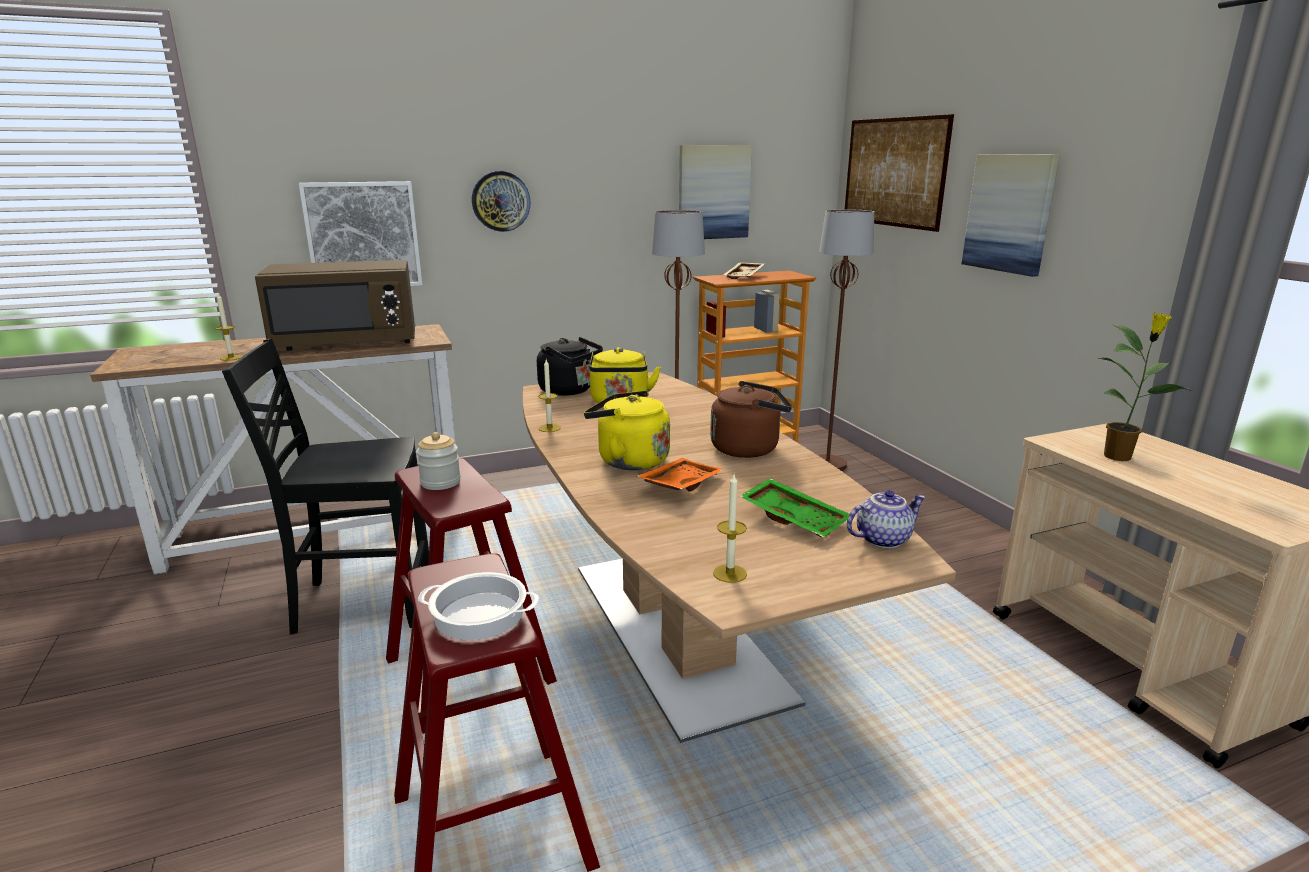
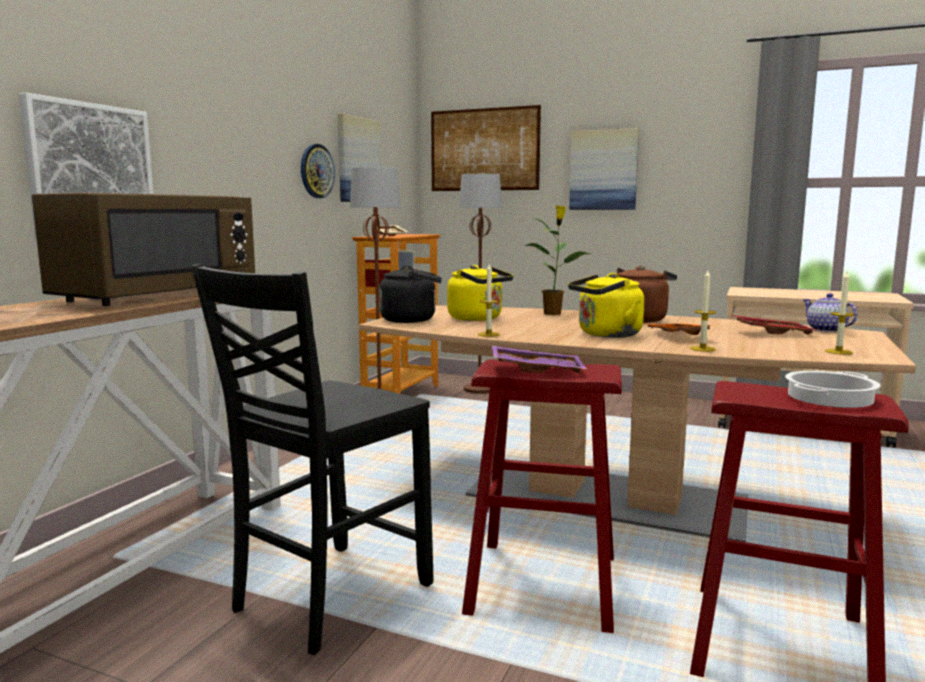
camera: 45 degrees left, 10 degrees down
(231, 358) = (53, 316): candle -> candle (702, 349)
(440, 482) = (537, 370): jar -> purple tray
(500, 201) = (218, 148): wall clock -> wall clock (316, 171)
(795, 518) = (772, 333): green tray -> red tray
(882, 539) = (825, 330): teapot -> teapot turned 45 degrees counterclockwise
(1119, 457) = (779, 294): potted plant -> potted plant (553, 313)

